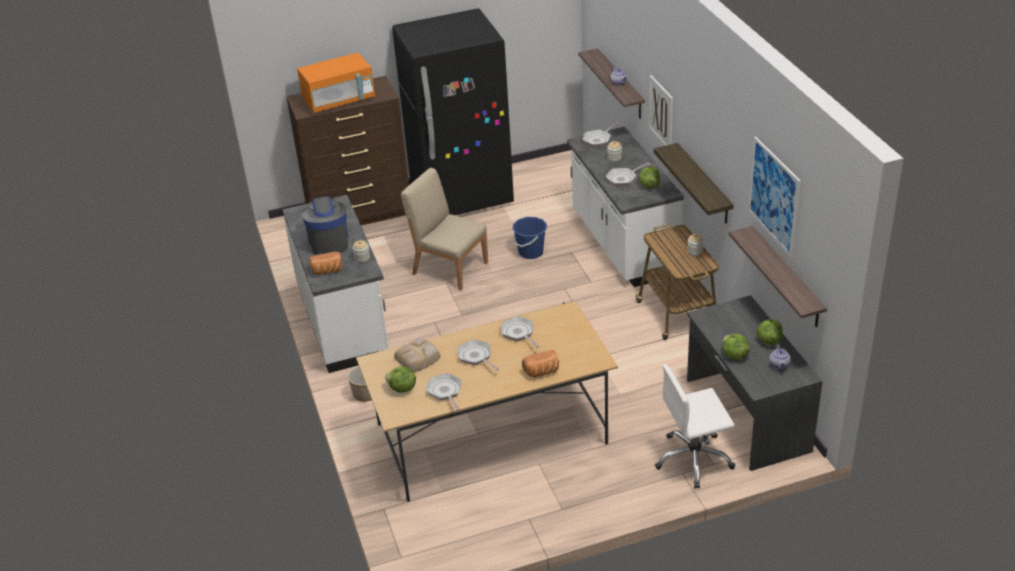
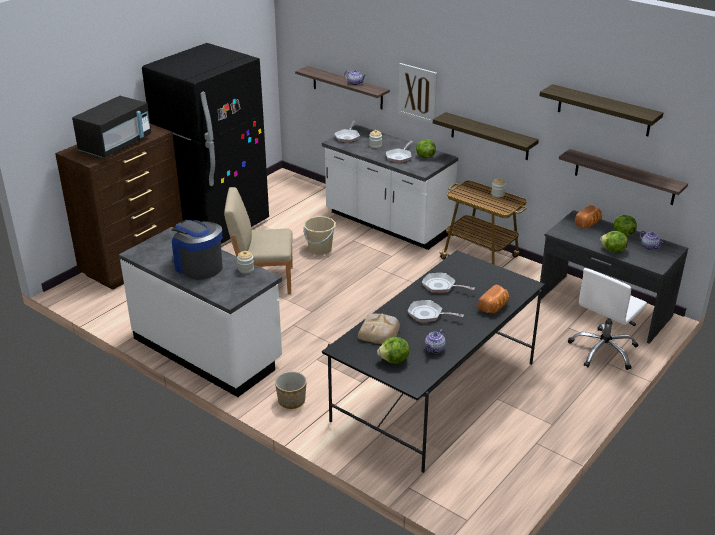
camera: 35 degrees left, 5 degrees down
(327, 271) = (224, 289): bread -> bread (588, 224)
(339, 100) = (116, 145): orange microwave -> black microwave
(445, 392) = (434, 349): frying pan -> teapot
(491, 434) = (434, 391): beige dining table -> black dining table
(530, 252) = (320, 249): blue bucket -> beige bucket
(774, 196) = (604, 110): picture -> shelf

